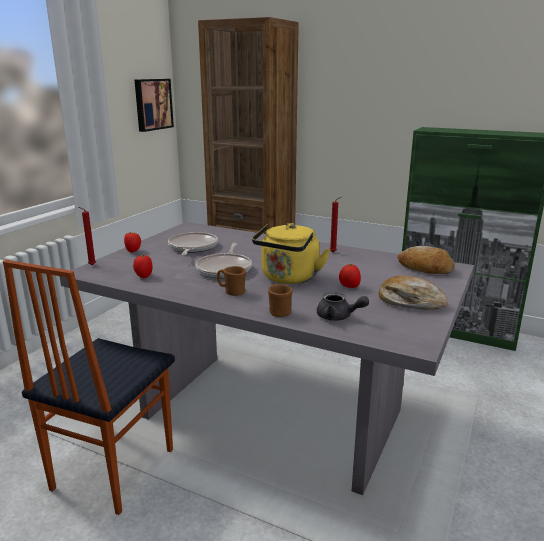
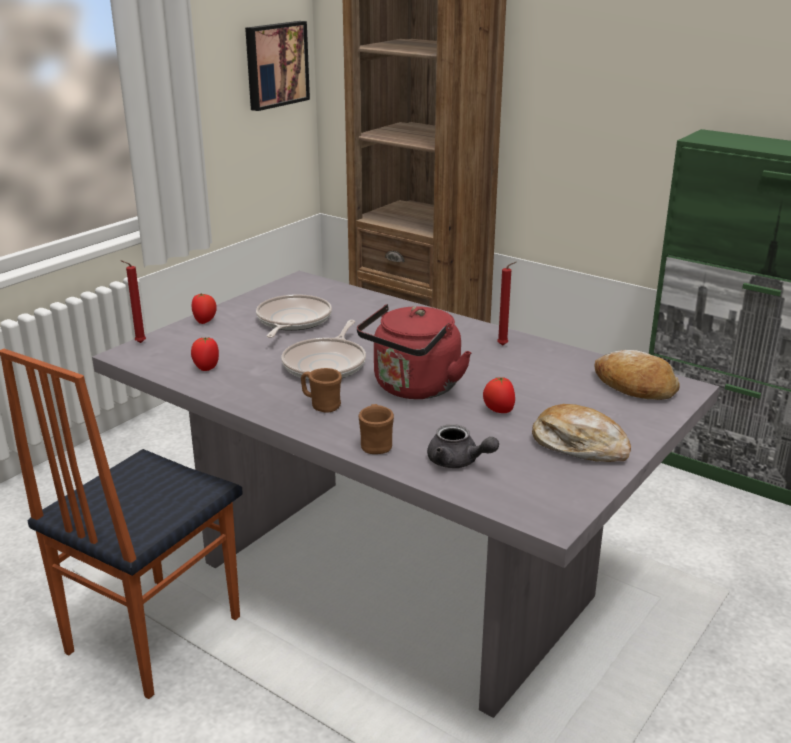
camera: 10 degrees right, 5 degrees up
(288, 278) = (414, 388): yellow kettle -> red kettle

